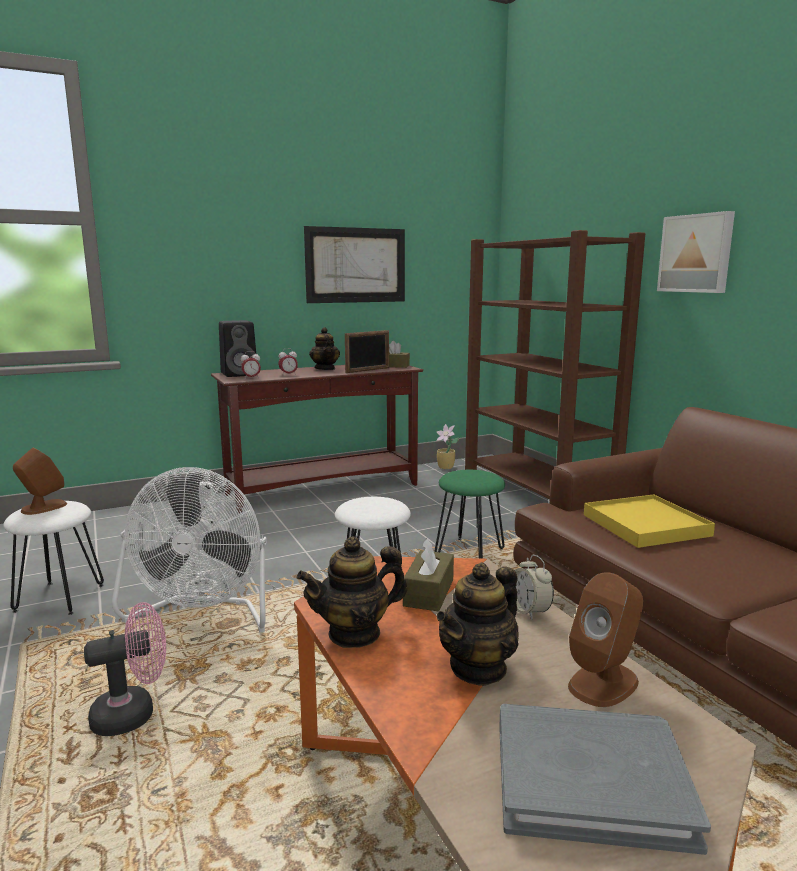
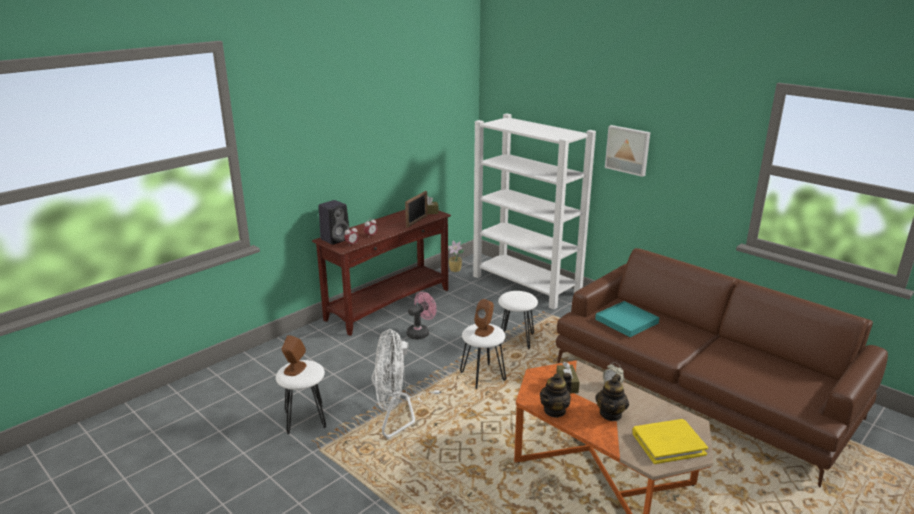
camera: 20 degrees left, 10 degrees up
(133, 713) = (422, 468): pink fan -> pink fan (420, 332)
(200, 611) = (398, 409): white fan -> white fan turned 90 degrees clockwise
(325, 369) = (385, 223): teapot -> none
(356, 265) = (395, 143): picture -> none
(470, 552) = (516, 340): green stool -> white stool
(536, 492) = (526, 284): brown bookcase -> white bookcase
(590, 780) = (668, 443): grey book -> yellow book
(603, 683) = (655, 410): brown speaker -> brown speaker (484, 330)
(645, 525) = (626, 321): yellow tray -> turquoise tray

